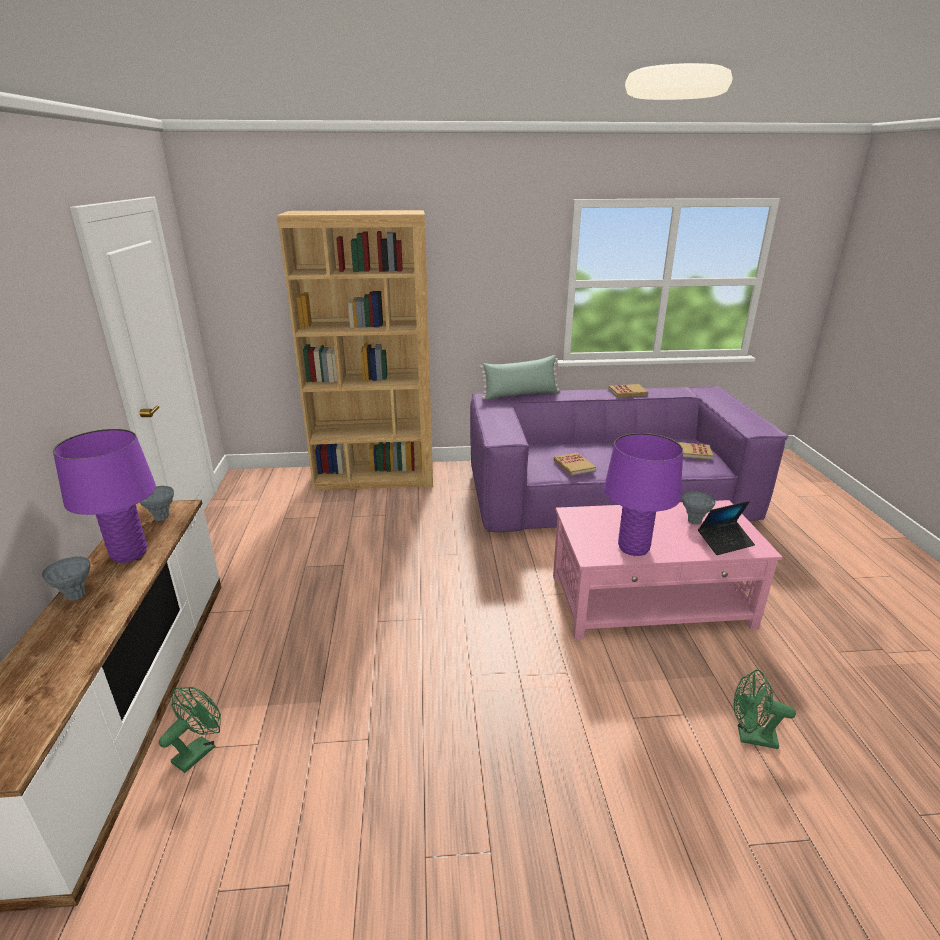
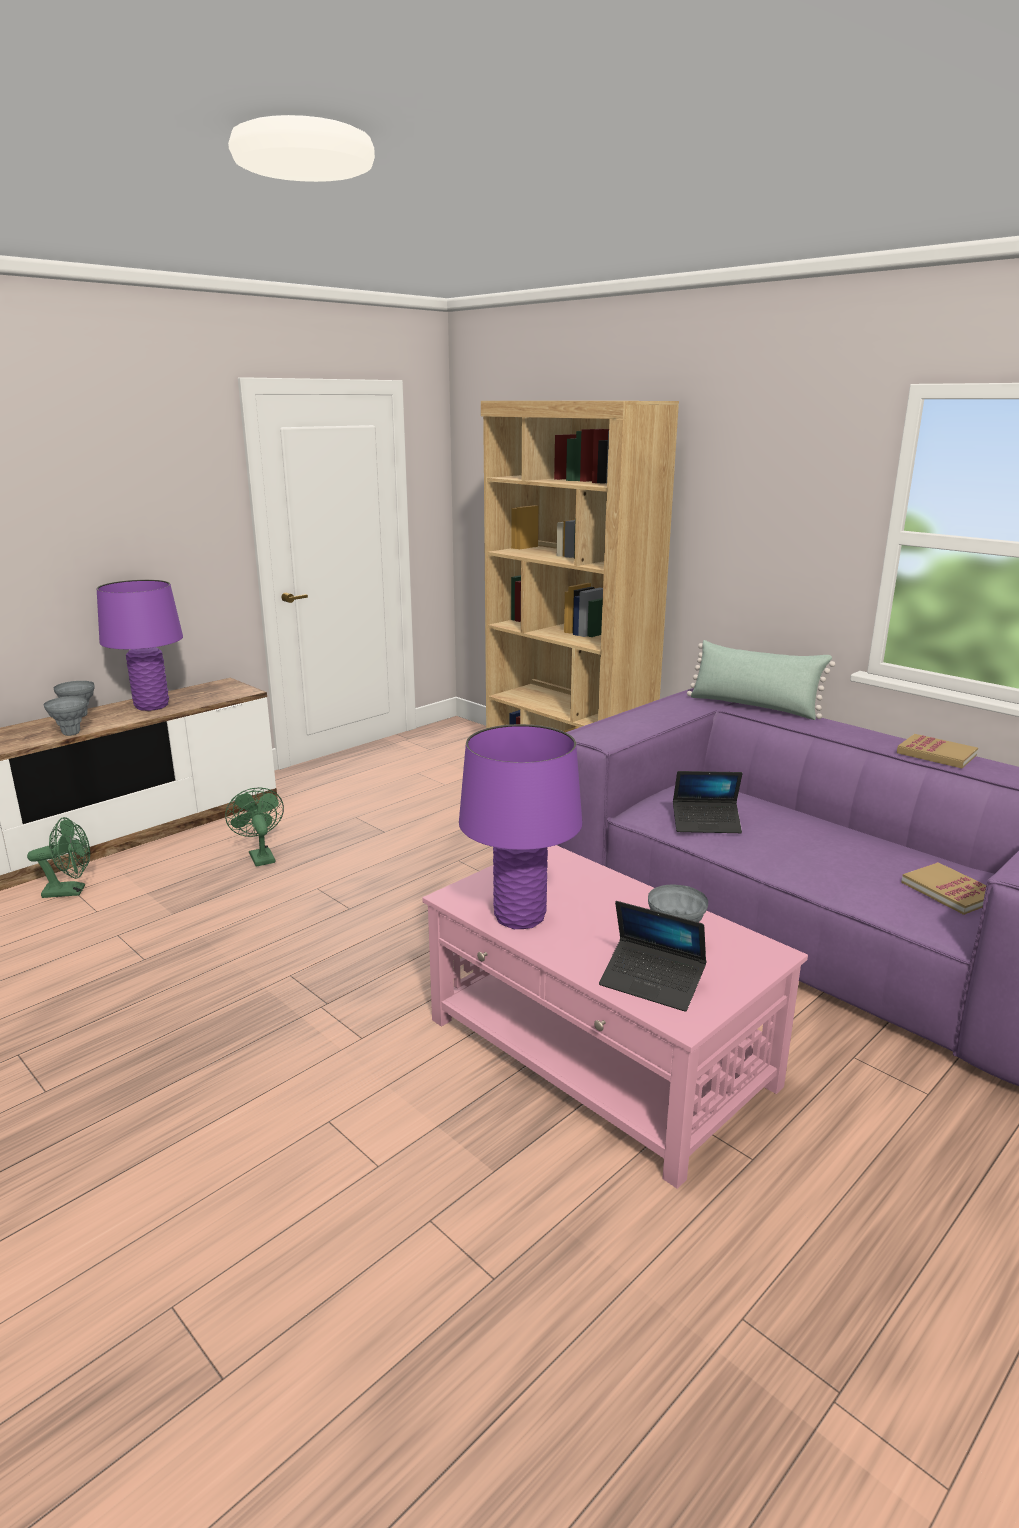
camera: 50 degrees right, 5 degrees down
(161, 518) = (218, 693): grey vase -> grey vase (71, 733)
(574, 465) = (706, 824): book -> laptop
(750, 737) = (390, 1251): green fan -> green fan (260, 856)

